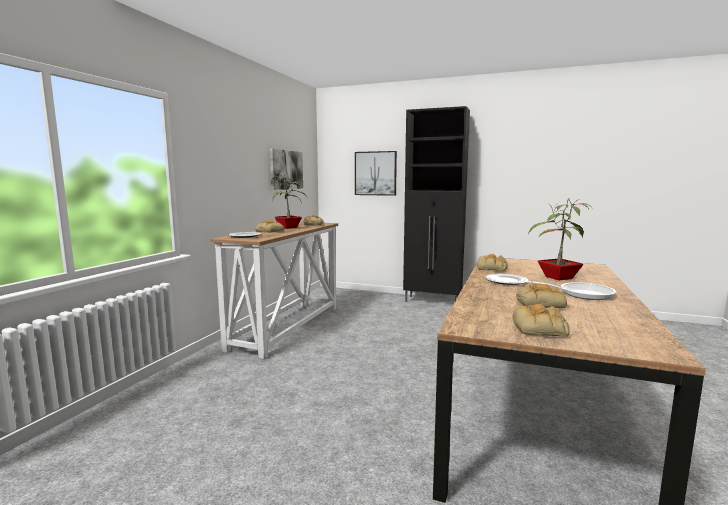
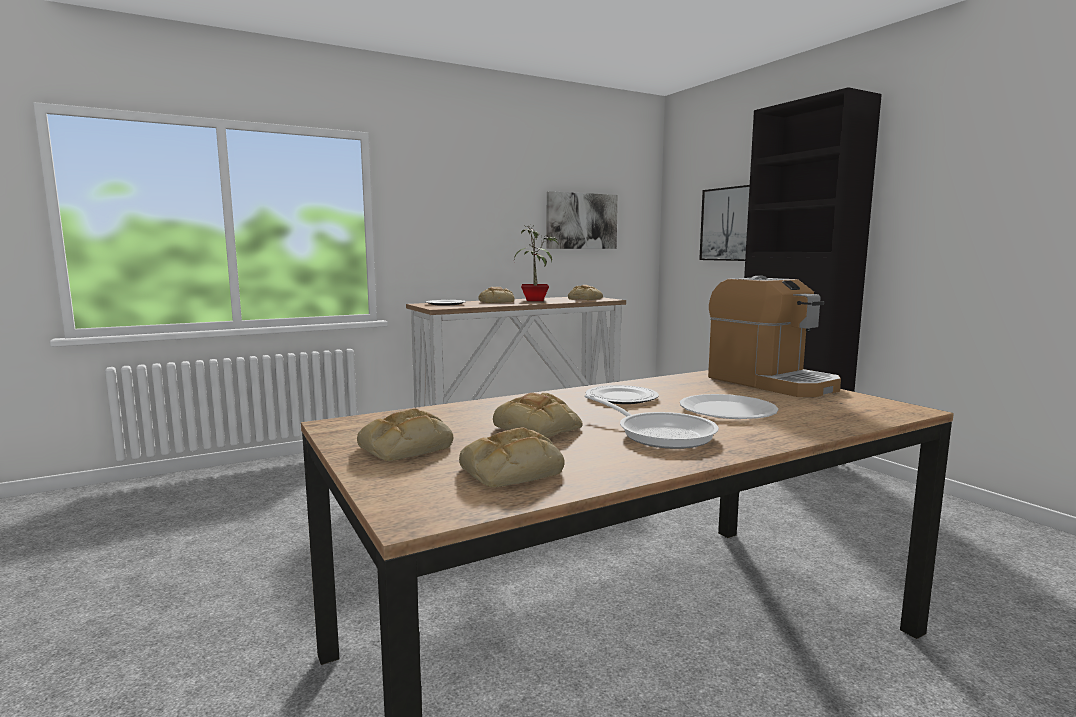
camera: 40 degrees right, 0 degrees up
(492, 268) = (679, 381): bread -> bread (510, 471)
(521, 262) = (771, 382): none -> coffee machine
(557, 278) = (727, 410): potted plant -> white plate

